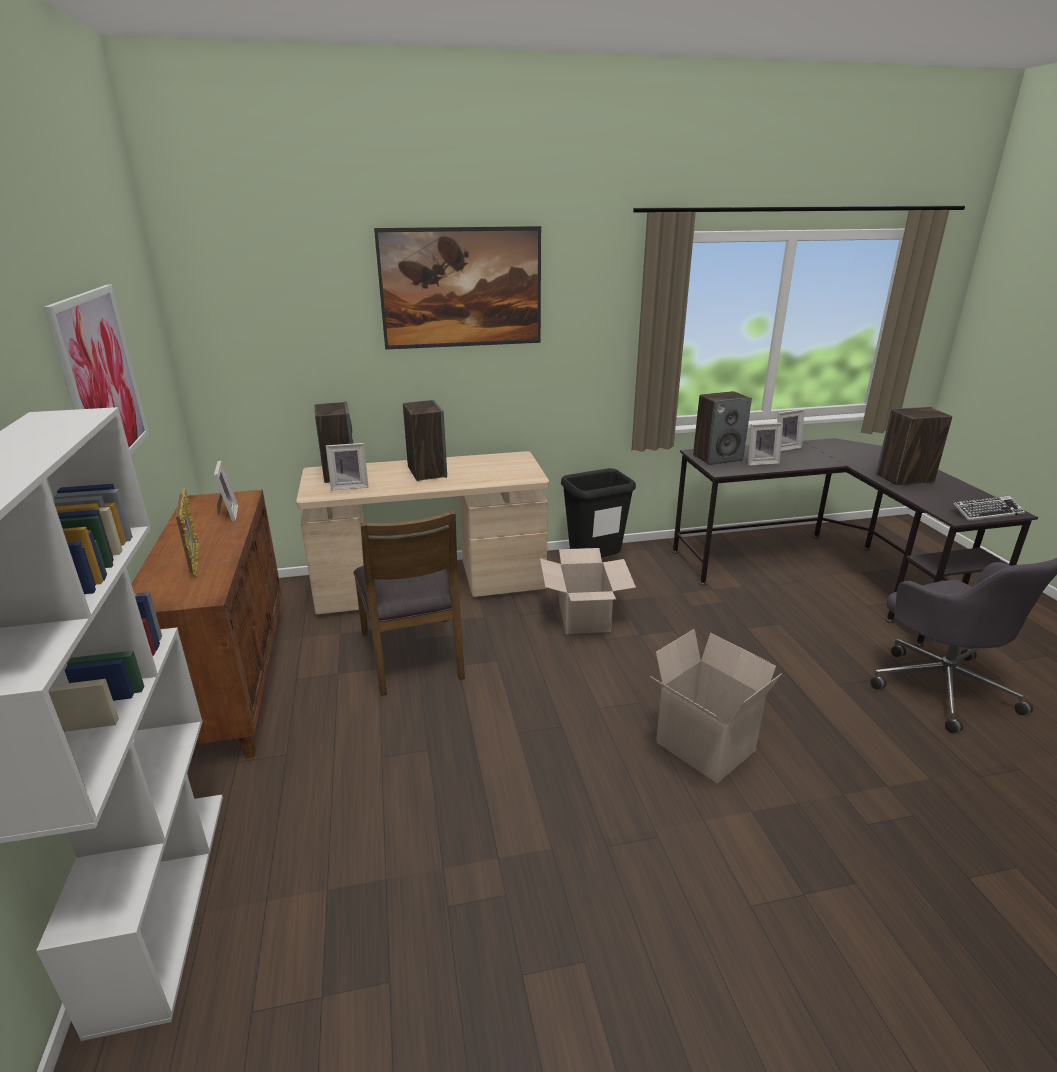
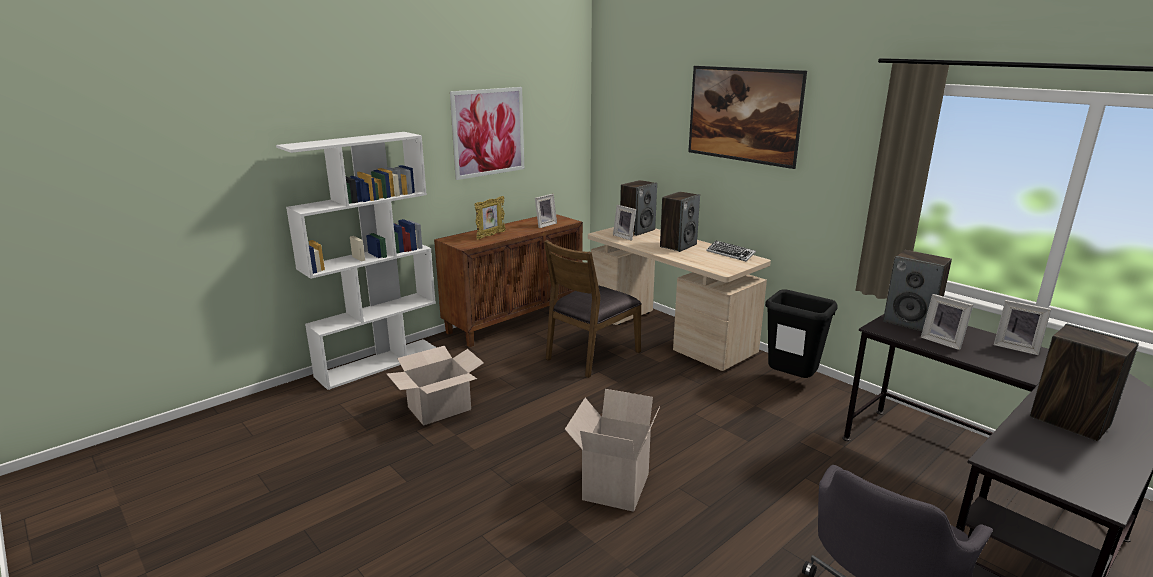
camera: 60 degrees right, 5 degrees down
(583, 617) = (711, 397): cardboard box -> cardboard box (439, 408)
(987, 512) = (1059, 482): keyboard -> keyboard (730, 254)

